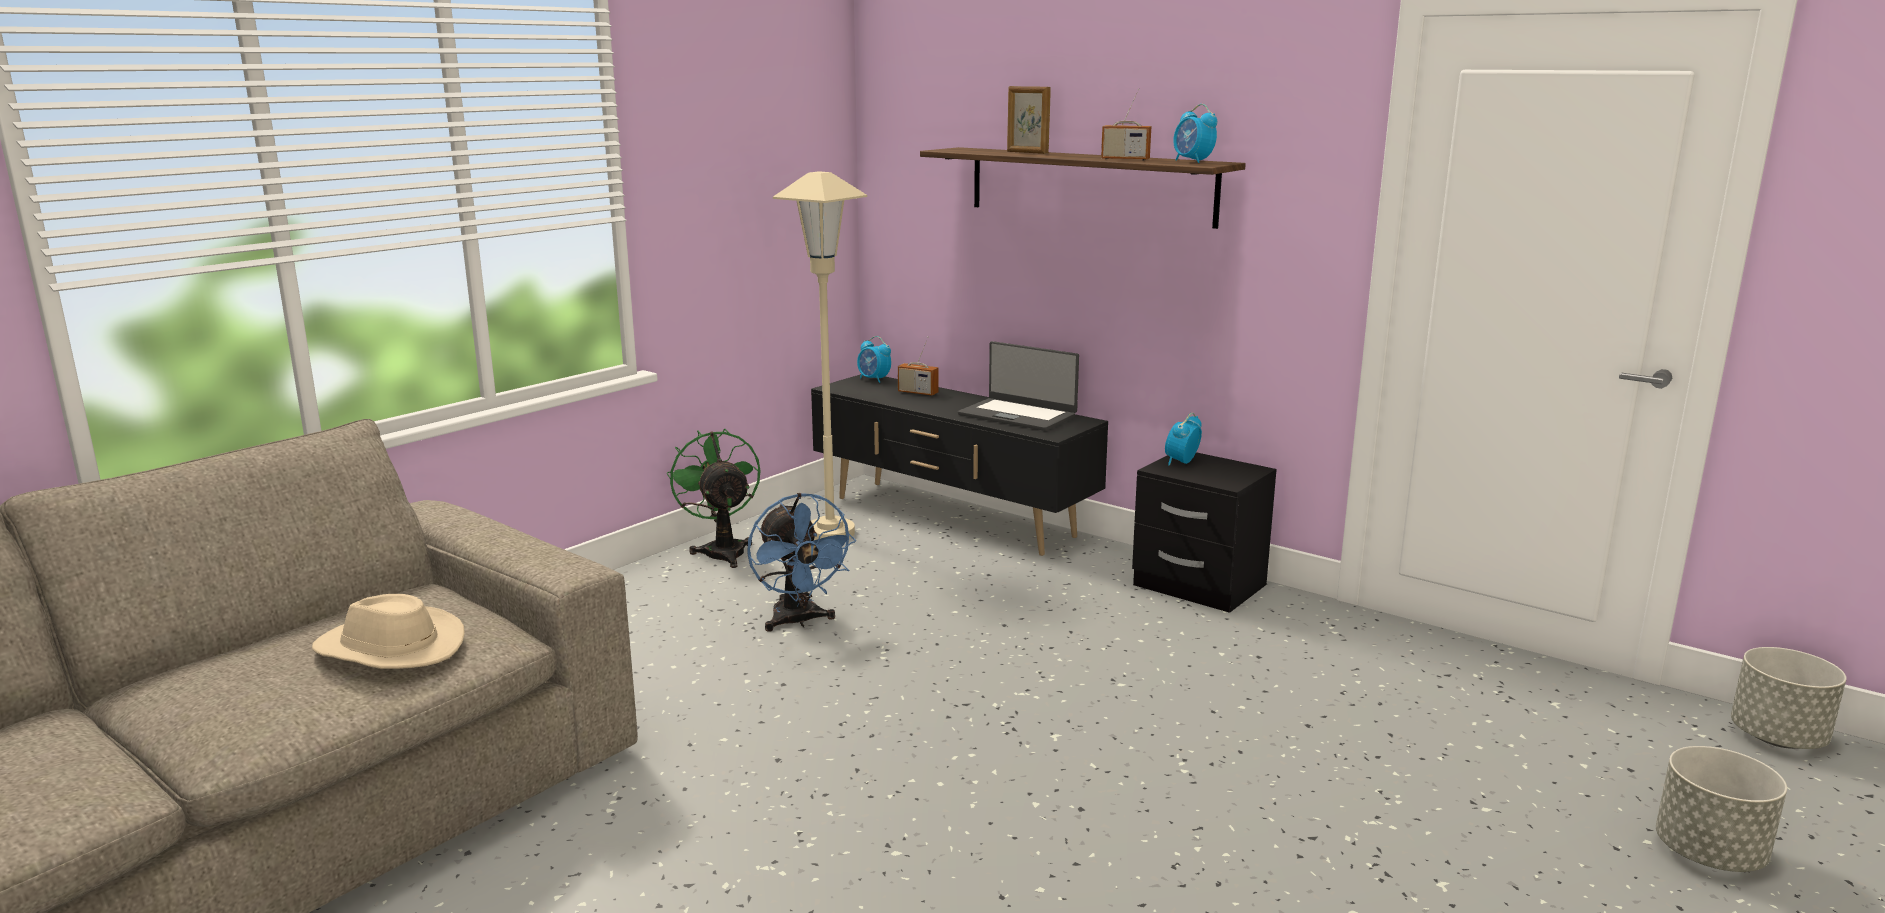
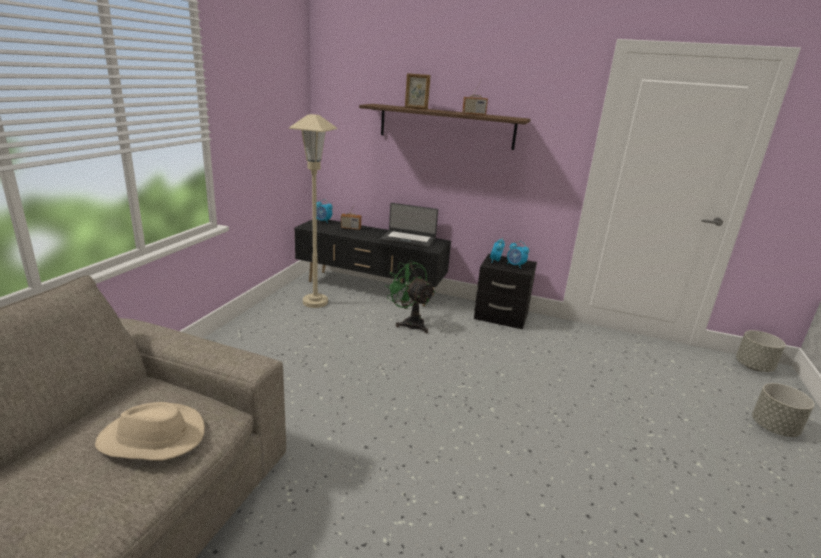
camera: 20 degrees left, 5 degrees up
(722, 550) = (263, 317): green fan -> green fan (410, 323)
(798, 621) = (328, 357): blue fan -> none
(1193, 161) = (507, 117): alarm clock -> alarm clock (515, 265)

